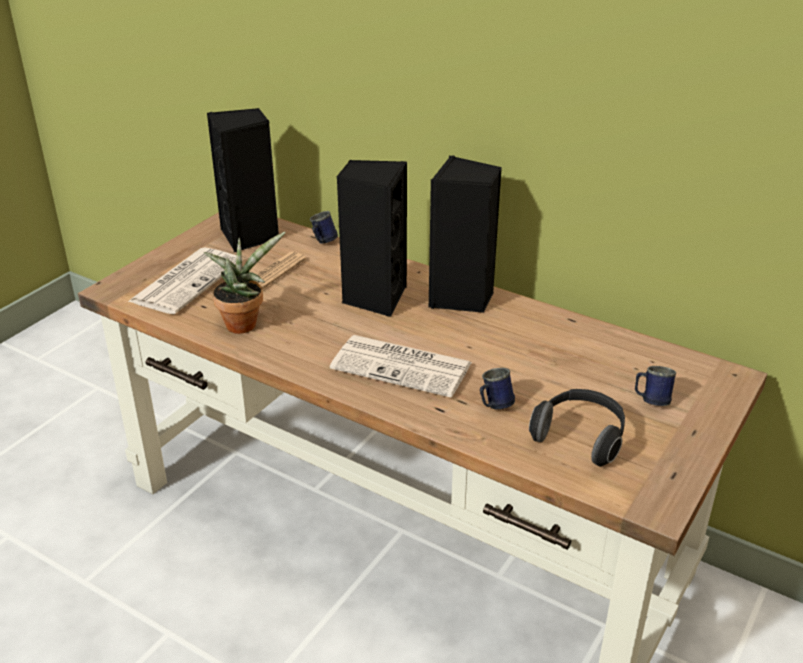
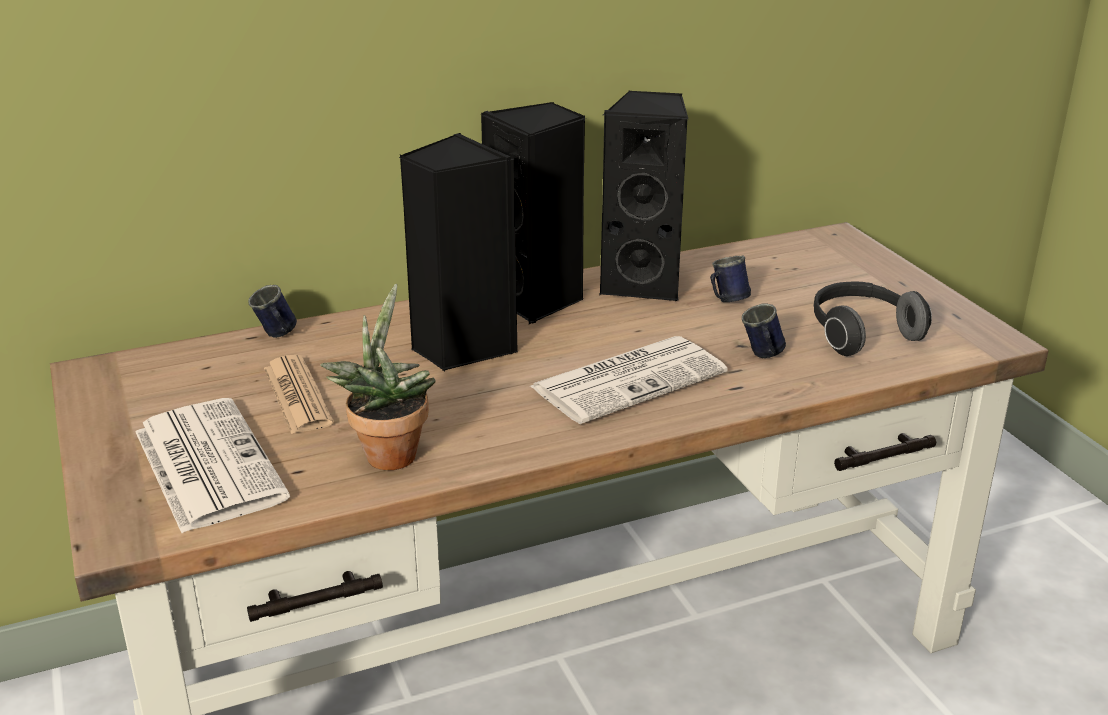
camera: 55 degrees left, 5 degrees down
(250, 236) = (170, 379): black speaker -> black speaker (644, 283)
(651, 400) = (836, 281): blue mug -> blue mug (726, 301)

